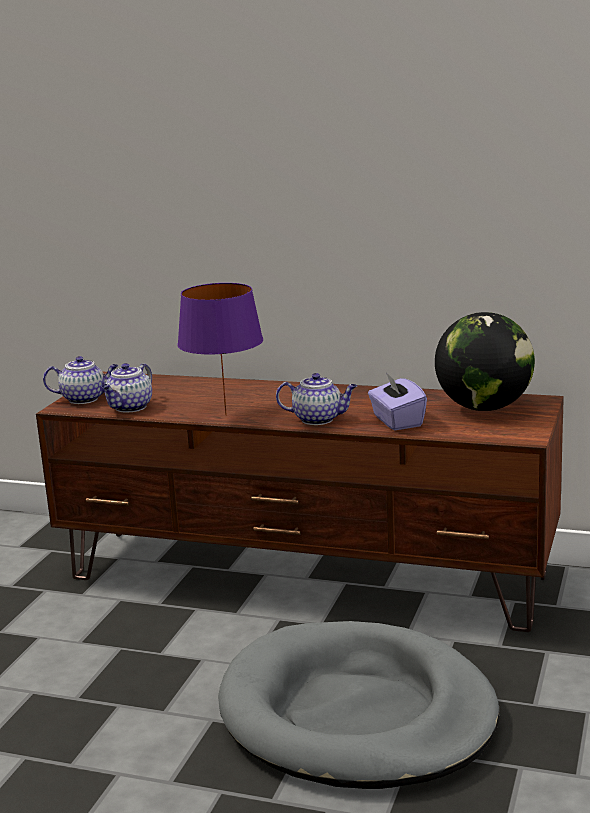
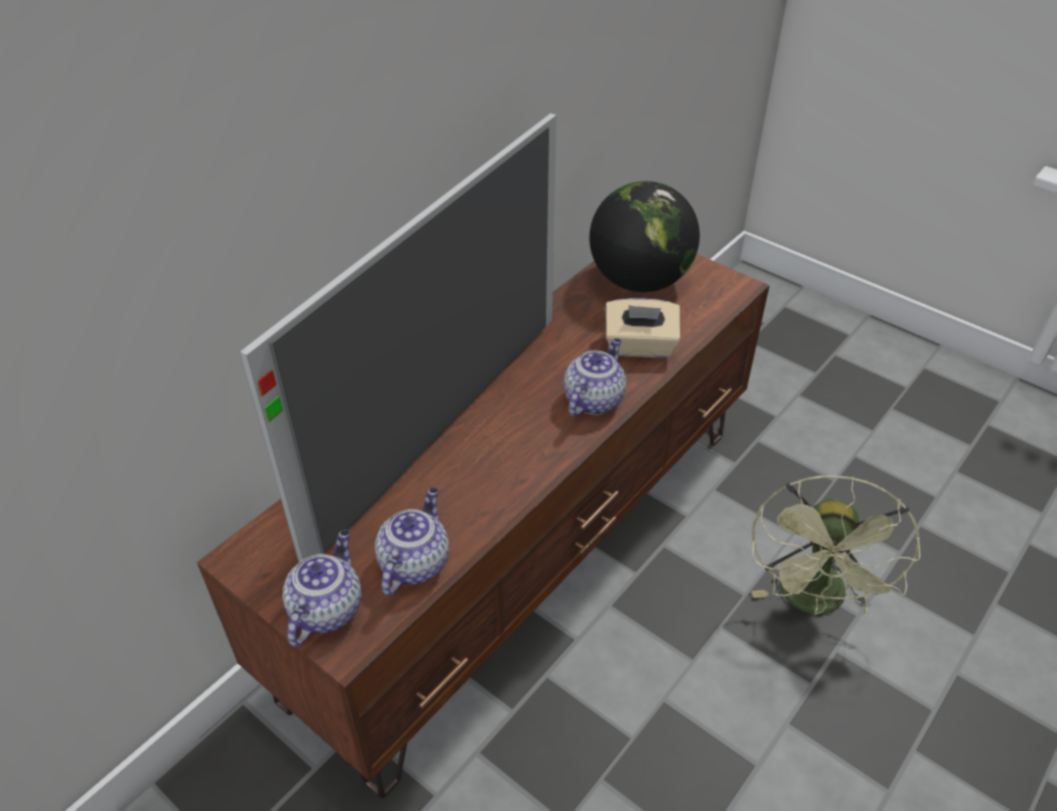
camera: 70 degrees left, 25 degrees up
(130, 408) = (414, 562): teapot -> teapot turned 120 degrees counterclockwise
(226, 415) = (520, 472): purple table lamp -> none
(248, 391) = (443, 428): none -> television
(356, 714) = (814, 601): grey dog bed -> green fan
(397, 421) = (640, 346): purple tissue box -> beige tissue box

